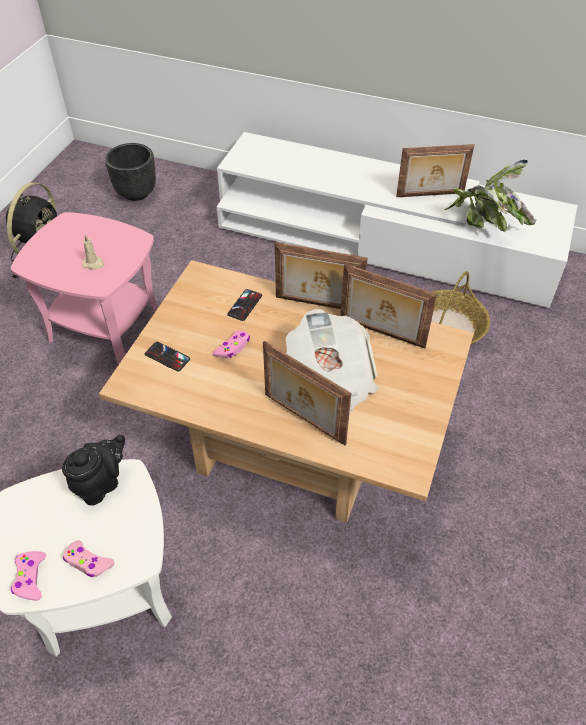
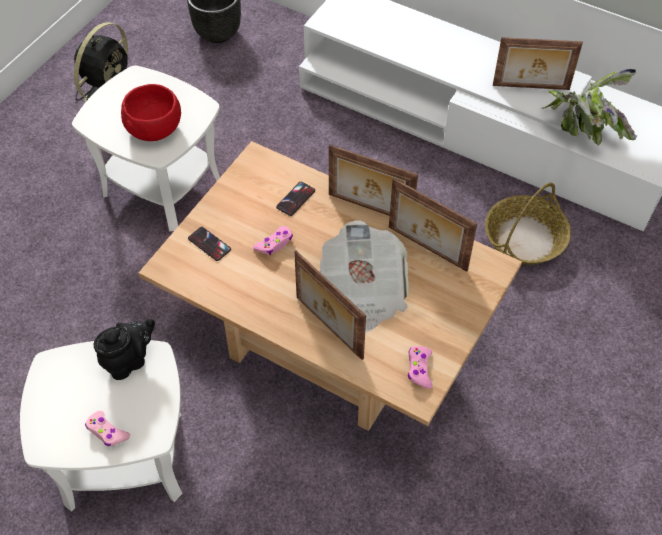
camera: 10 degrees right, 5 degrees up
(30, 578) = (54, 438): pink game controller -> pink game controller (419, 369)
(94, 264) = (154, 129): beige candle -> red bowl
(105, 325) = (162, 186): pink side table -> white side table

